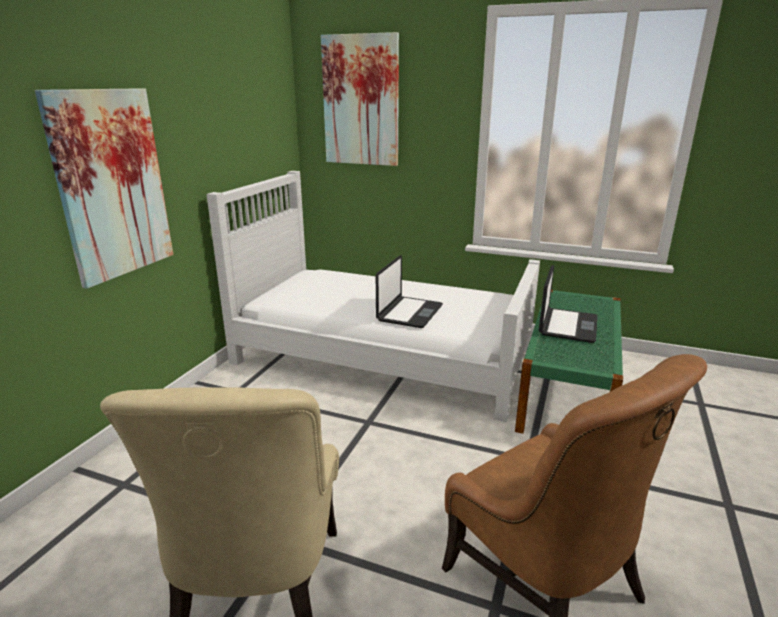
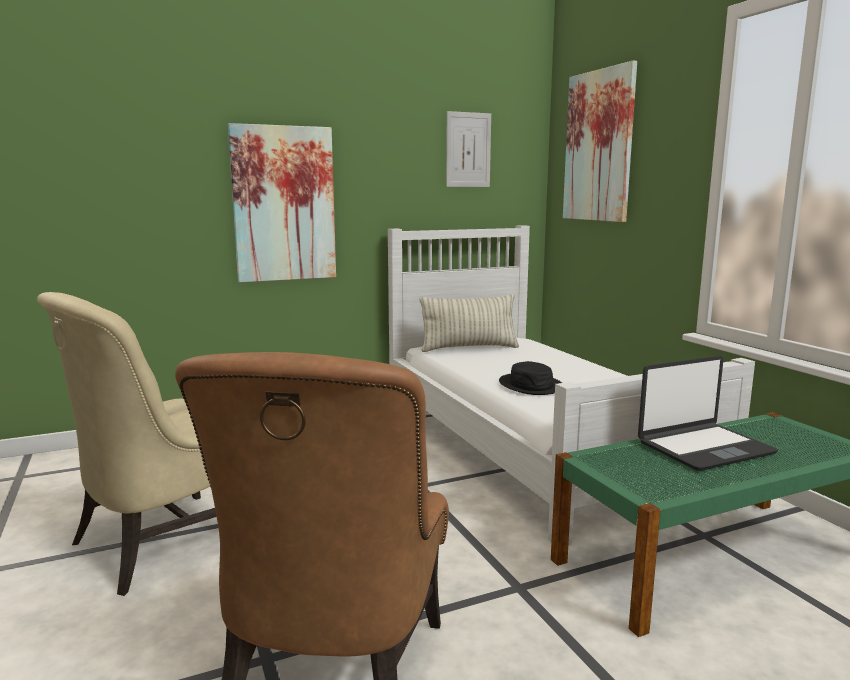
camera: 45 degrees right, 10 degrees down
(249, 104) = (468, 150): none -> picture
(301, 291) = (469, 348): none -> pillow
(409, 313) = (531, 385): laptop -> black hat

